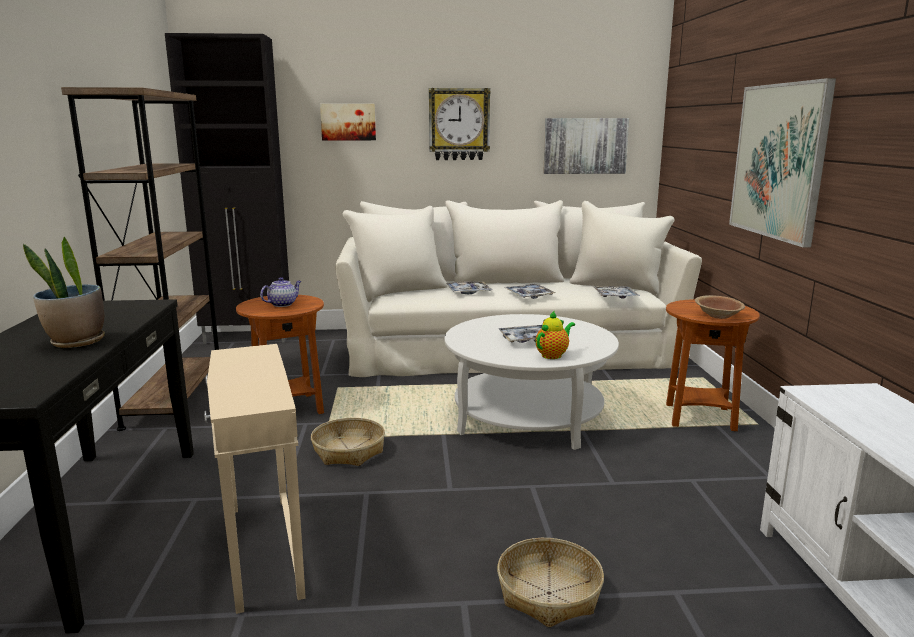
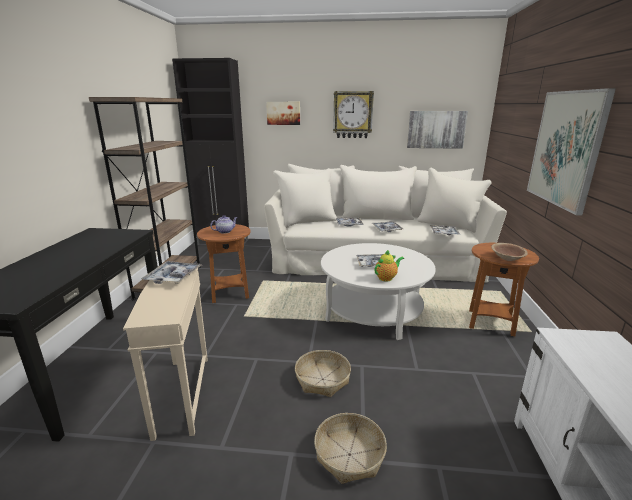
camera: 10 degrees right, 5 degrees up
(76, 342) = (75, 261): potted plant -> none
(247, 358) = (173, 277): none -> tray
(348, 451) = (255, 327): basket -> basket (322, 379)

